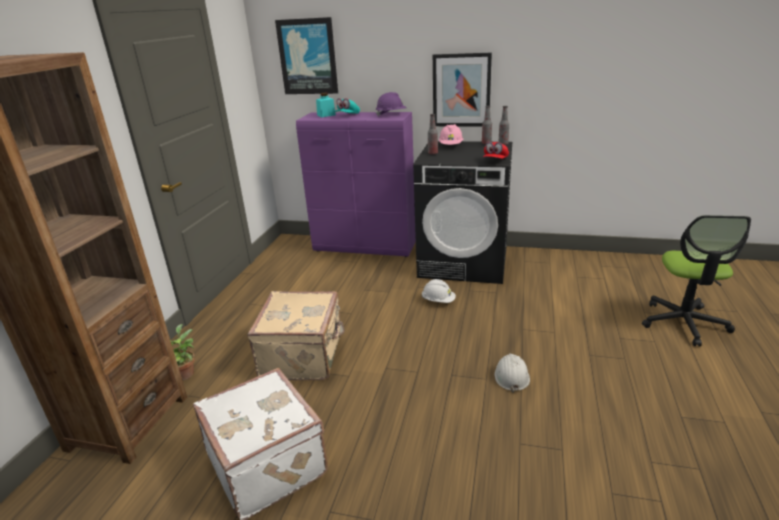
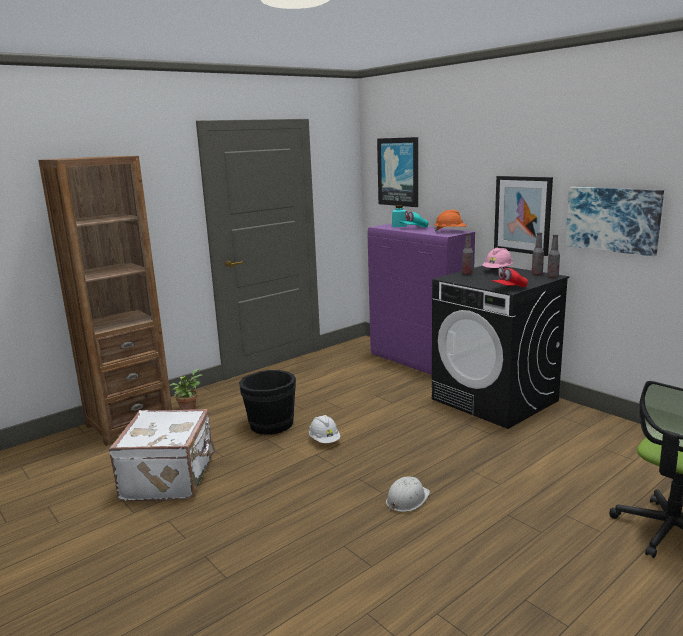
camera: 35 degrees right, 10 degrees down
(304, 356) = (271, 425): beige suitcase -> black bucket
(391, 114) = (450, 231): purple hard hat -> orange hard hat
(438, 301) = (425, 423): white hard hat -> white hard hat (324, 440)
(550, 87) = (612, 219): none -> picture

